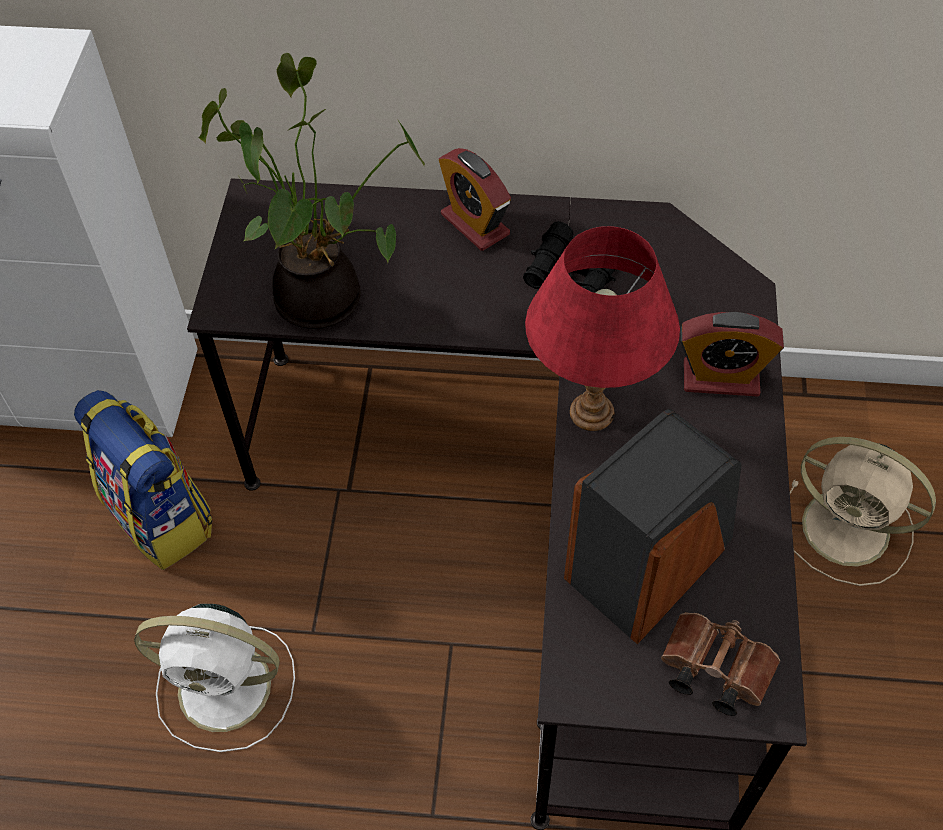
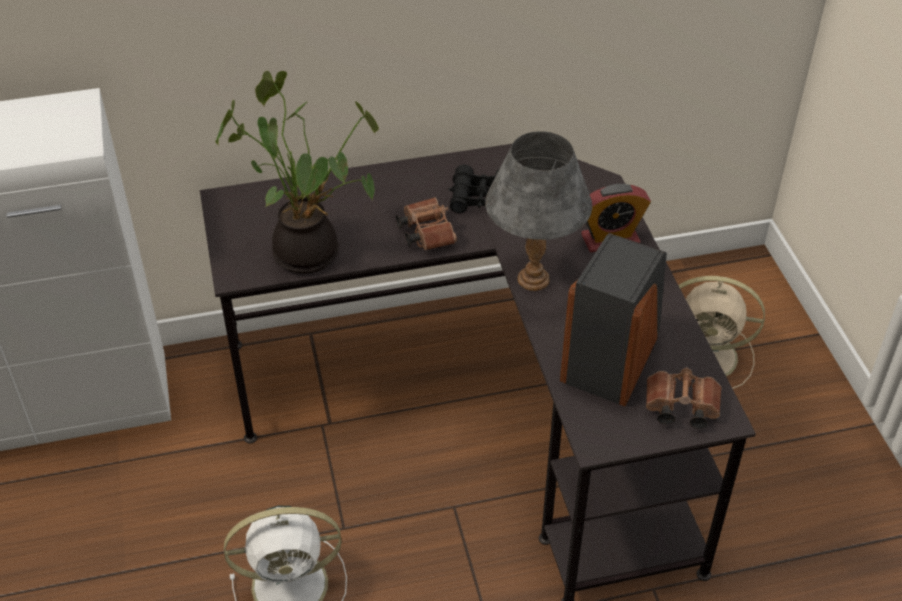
camera: 20 degrees left, 10 degrees down
(162, 518) = (186, 481): backpack -> none
(475, 224) = (398, 182): alarm clock -> none
(479, 306) = (425, 232): none -> brown binoculars
(592, 412) = (534, 279): red table lamp -> grey table lamp

